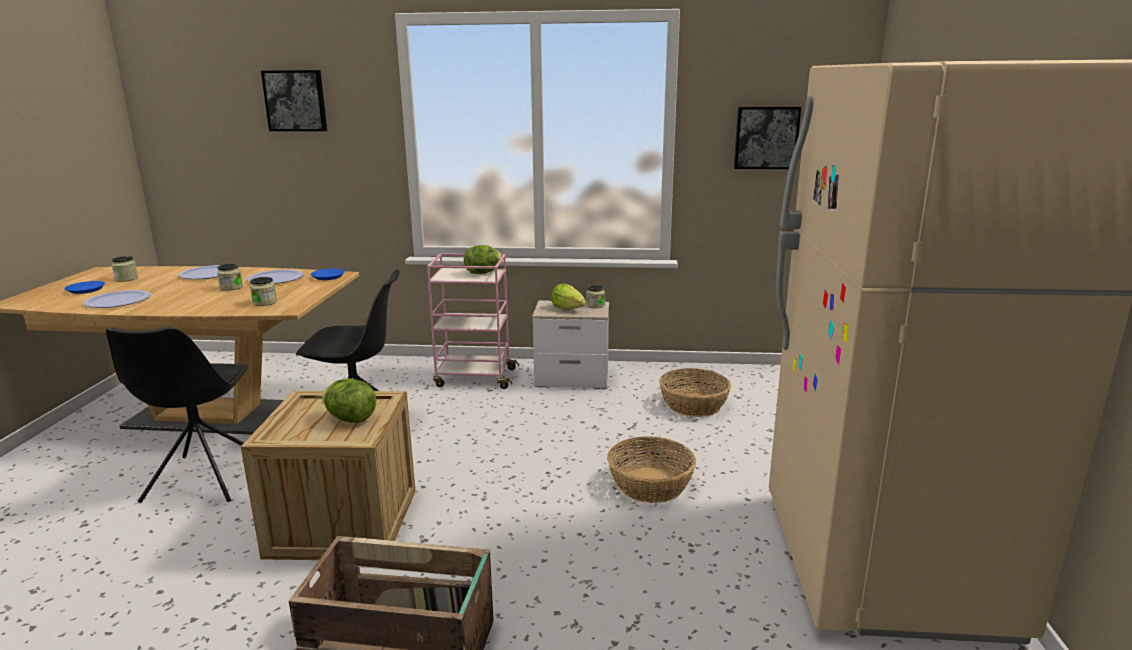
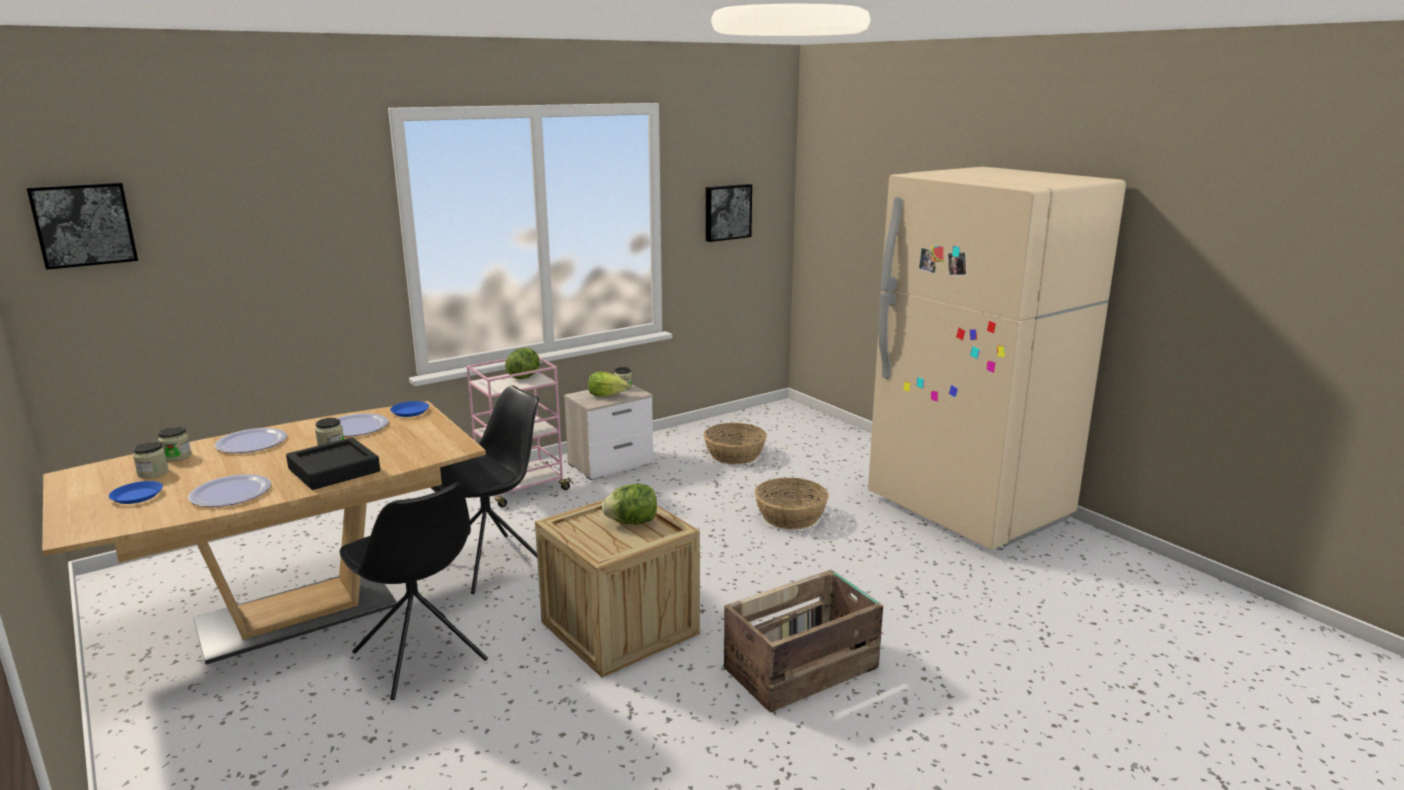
camera: 40 degrees left, 0 degrees up
(192, 303) = (334, 470): none -> black tray
(264, 303) = (418, 449): jar -> jar (177, 456)
(296, 100) = (264, 213): picture -> picture (84, 224)

